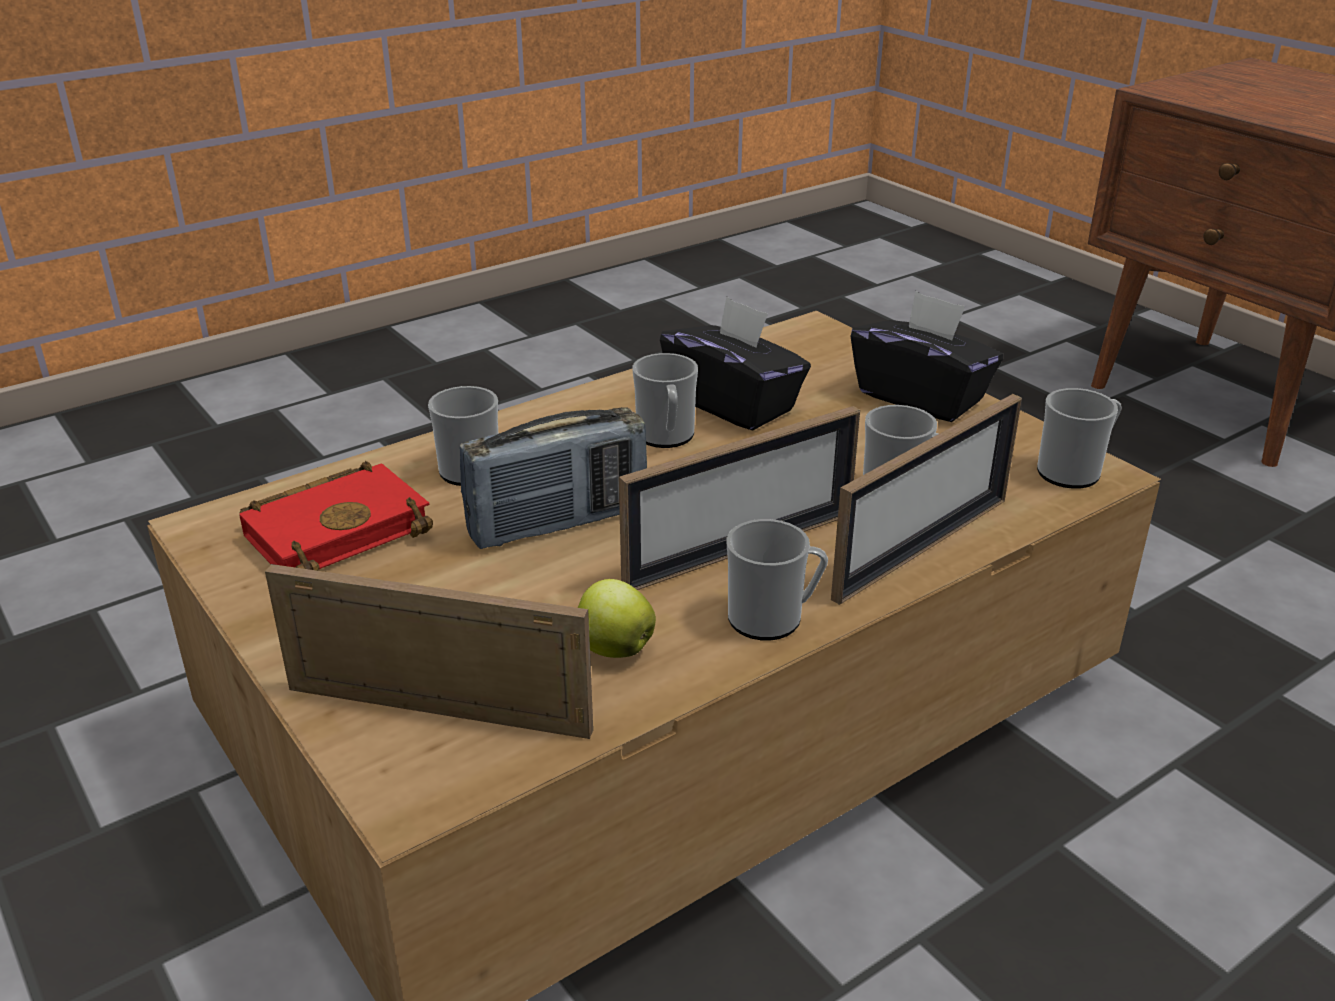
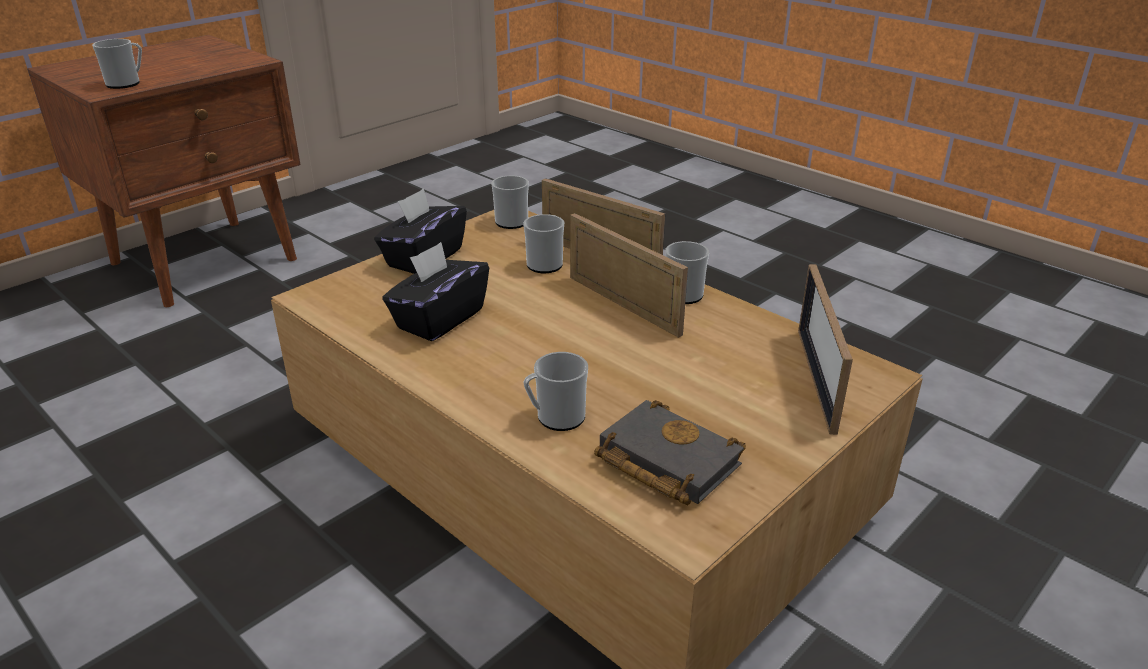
camera: 100 degrees left, 0 degrees up
(339, 529) = (663, 461): red book -> black book
(558, 523) = (619, 368): radio -> none
(613, 648) = (733, 333): apple -> none
(666, 437) = (493, 340): mug -> mug (127, 83)

